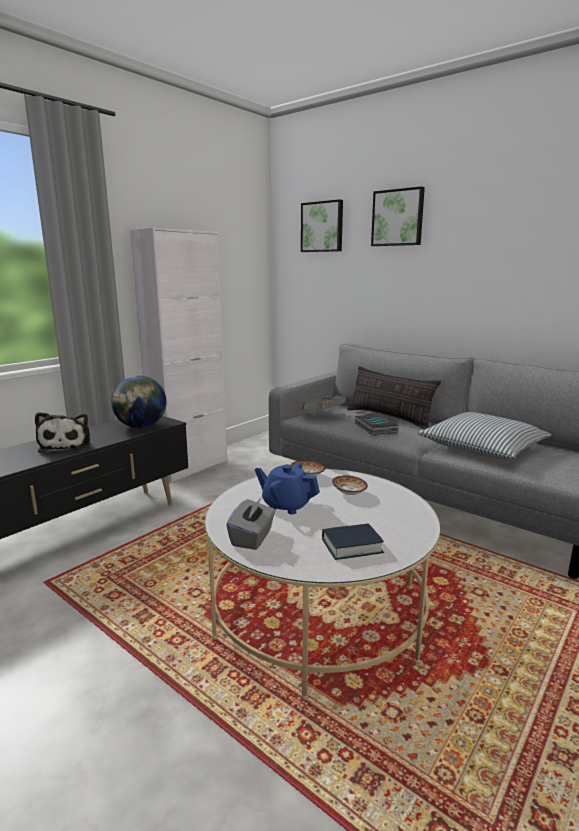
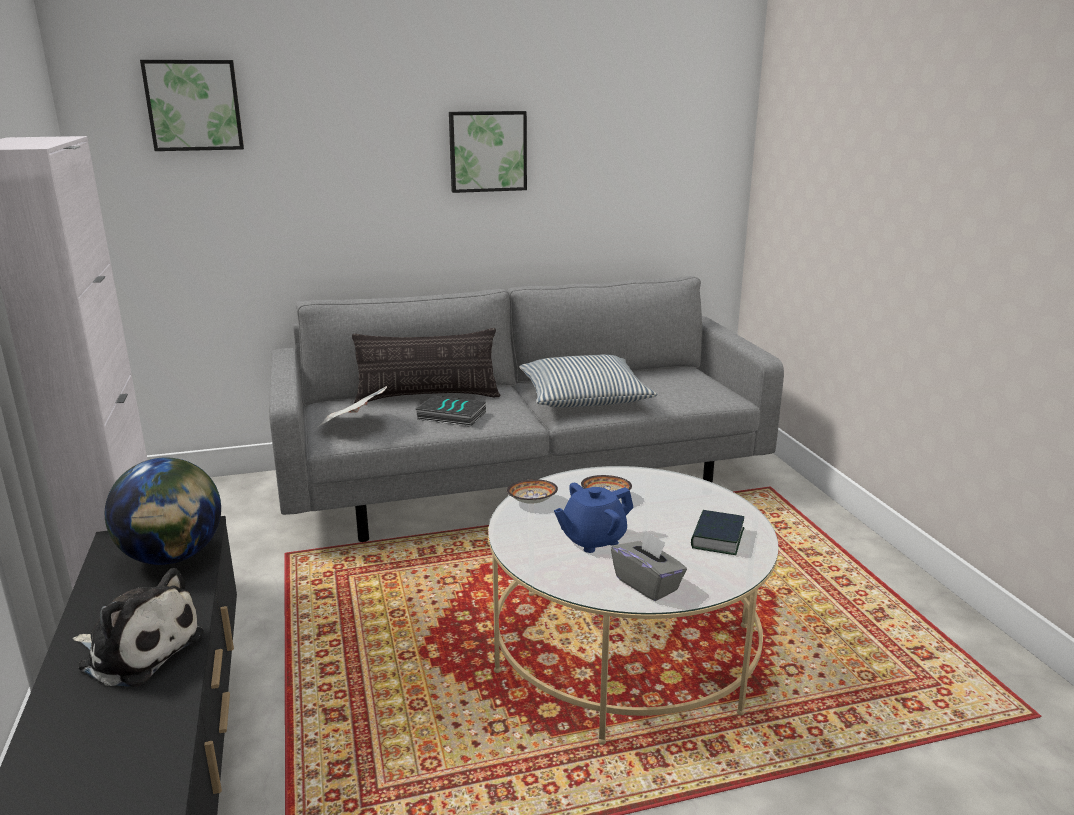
camera: 55 degrees left, 5 degrees up
(398, 218) = (346, 97): picture -> picture (487, 151)

